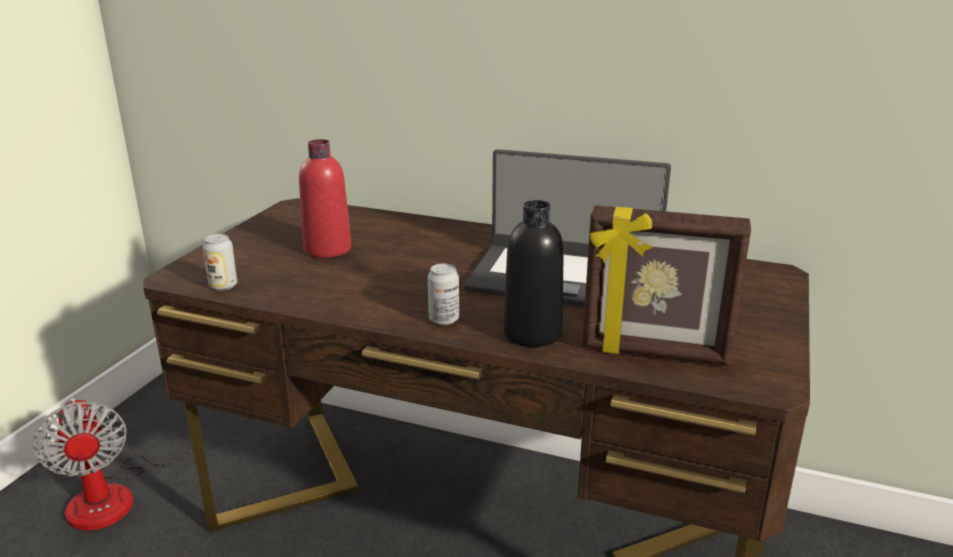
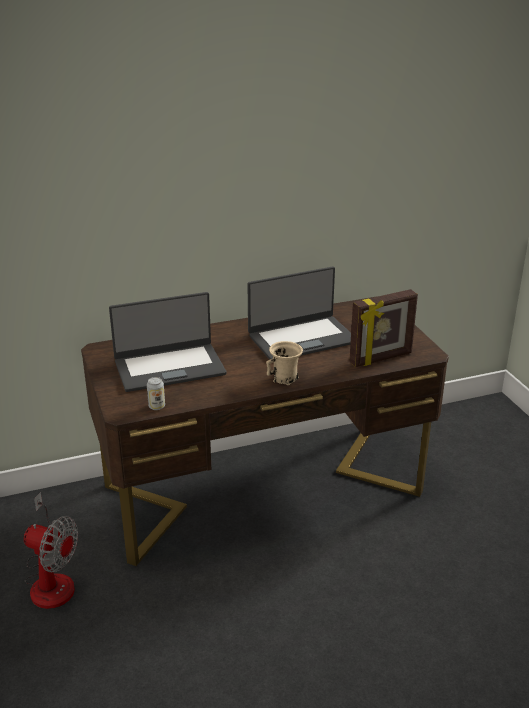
camera: 40 degrees left, 5 degrees up
(327, 249) = (169, 367): red bottle -> laptop
(444, 319) = (285, 378): can -> beige mug
(532, 333) = (328, 369): black bottle -> none

